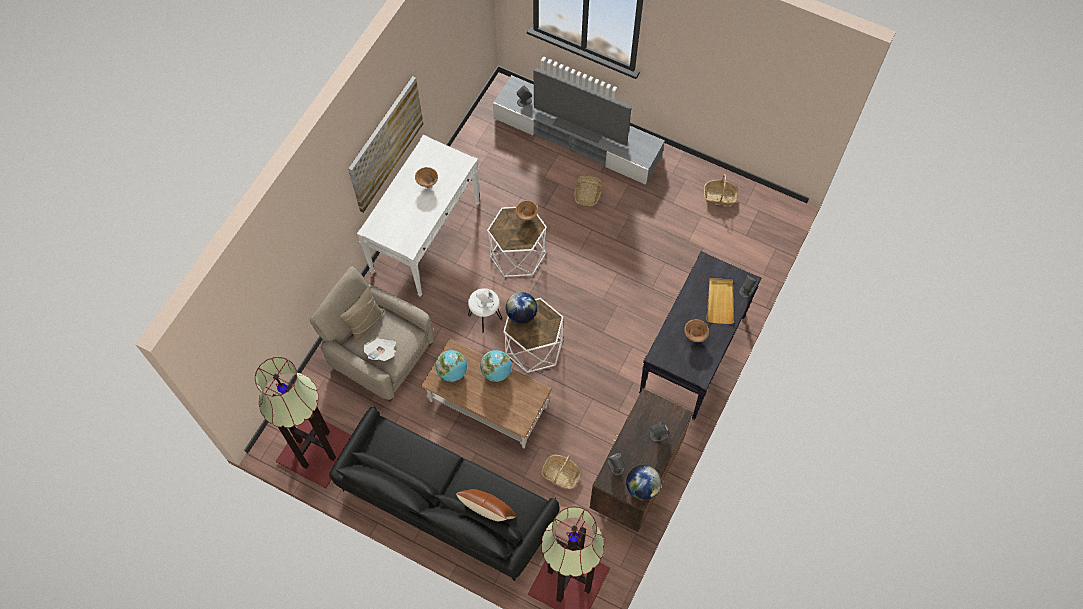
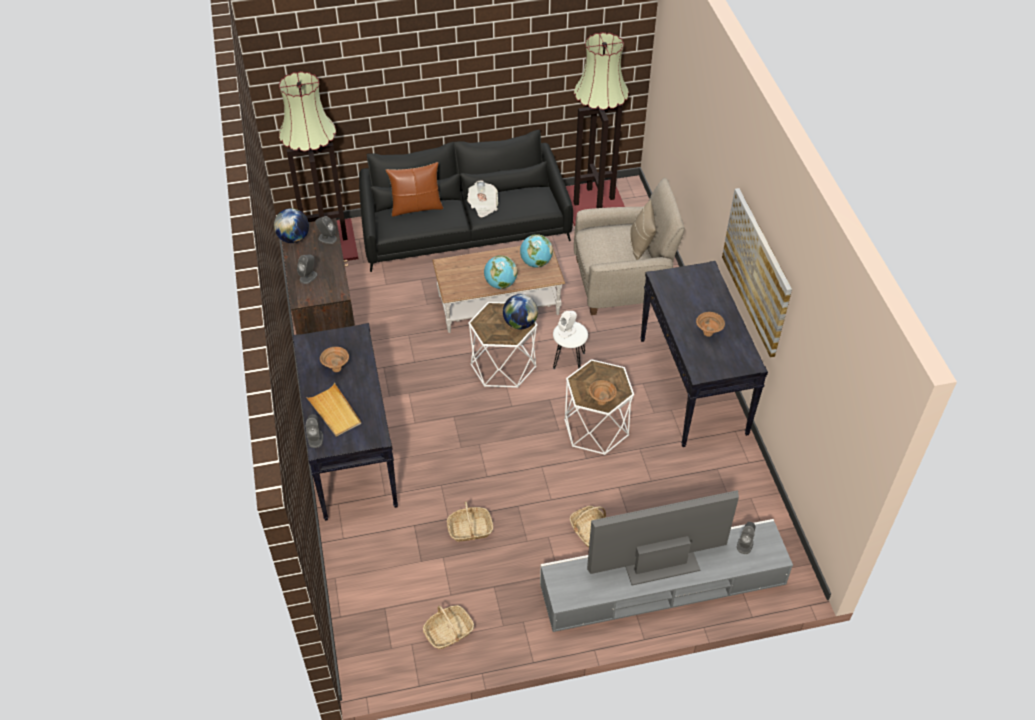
camera: 140 degrees right, 15 degrees down
(382, 352) = (603, 234): newspaper -> newspaper (483, 206)
(426, 237) = (693, 386): white console table -> black console table
(561, 474) = (392, 298): basket -> basket (470, 529)

